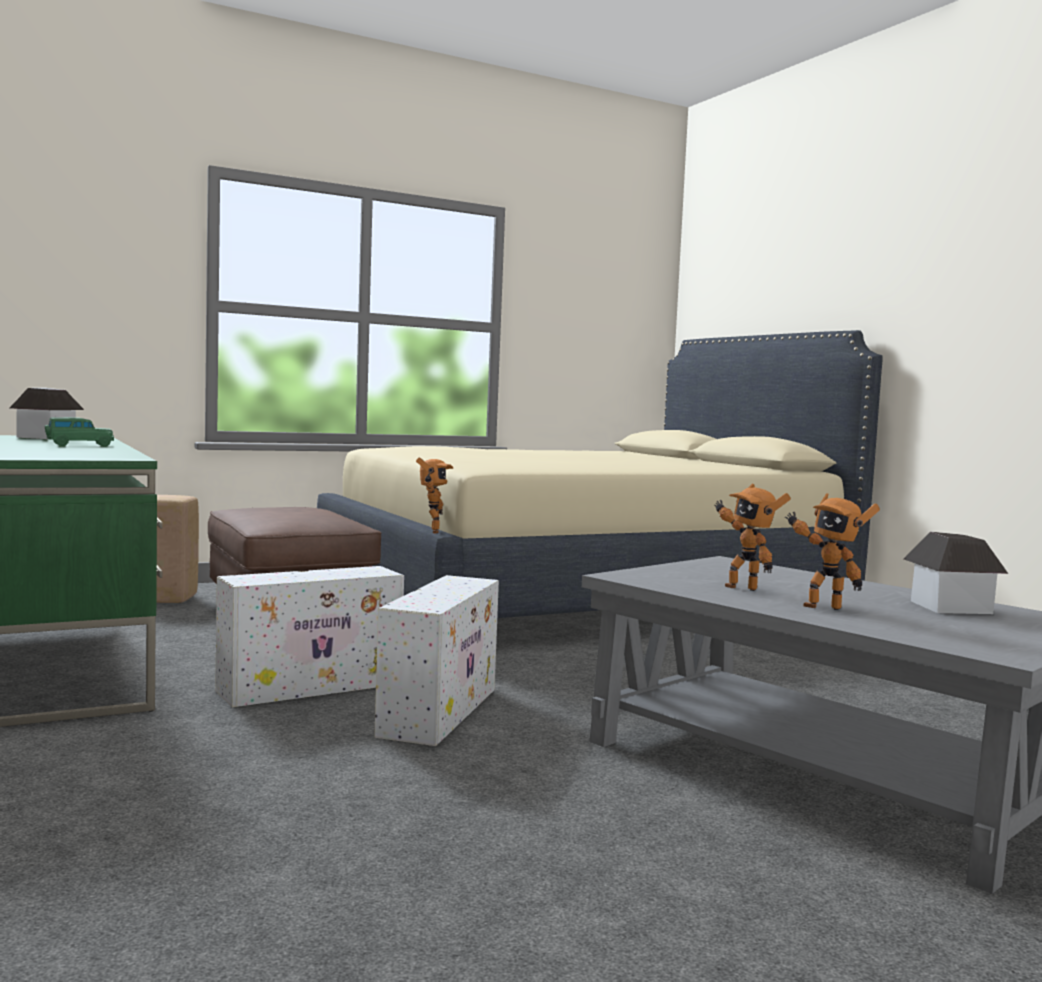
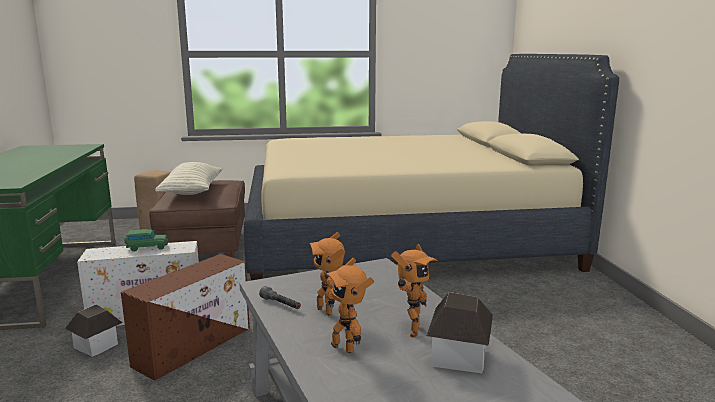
camera: 20 degrees right, 10 degrees up
(47, 437) = (56, 149): toy house -> toy house (96, 345)
(79, 445) = (42, 161): green toy car -> green toy car (147, 247)
(285, 515) = (192, 191): none -> pillow
(431, 531) = (249, 213): toy robot -> toy robot (410, 330)
(440, 710) = (195, 345): white storage box -> brown storage box
(678, 586) = (280, 304): none -> grey flashlight

